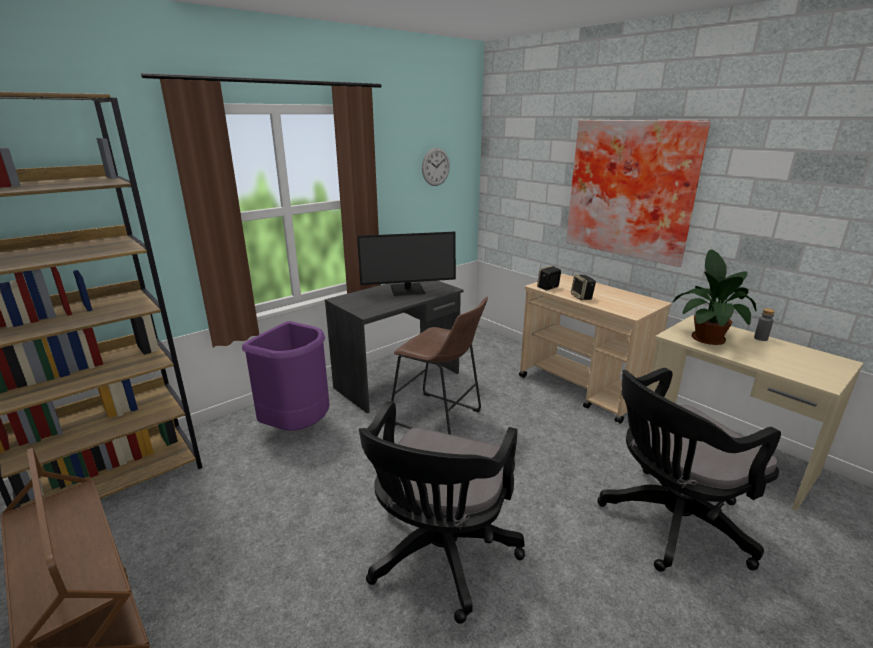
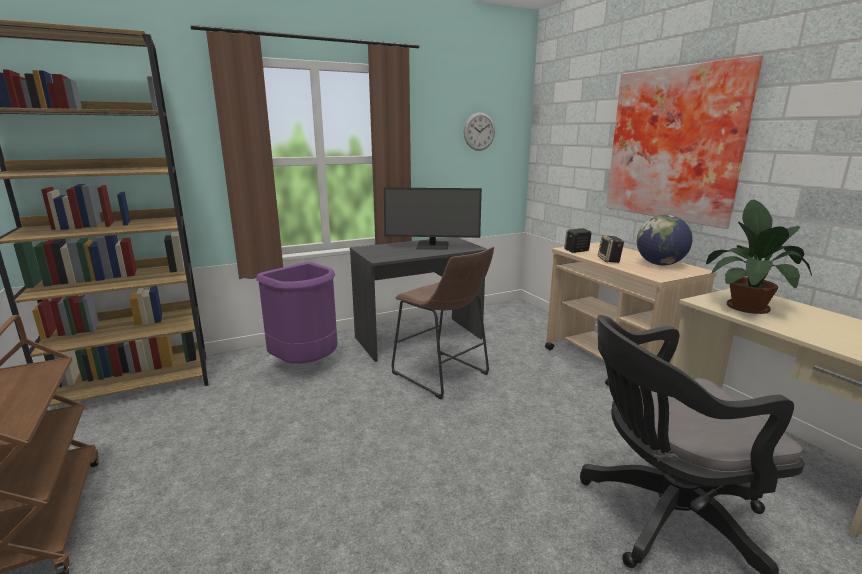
camera: 15 degrees right, 5 degrees down
(439, 557) = (379, 500): black office chair -> none
(624, 298) = (660, 264): none -> globe
(760, 338) = (822, 313): grey bottle -> none

